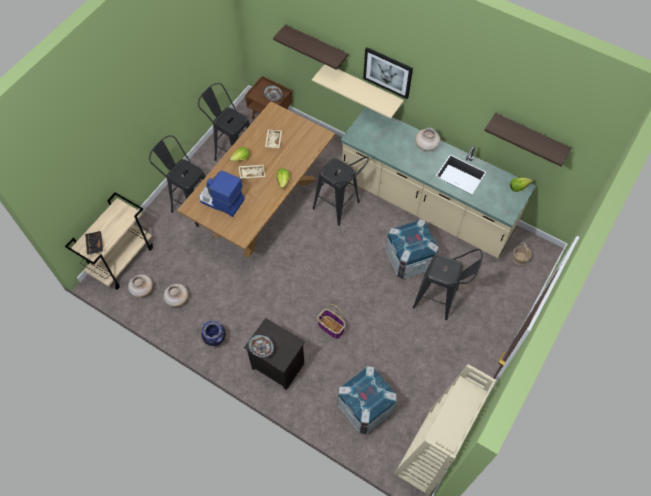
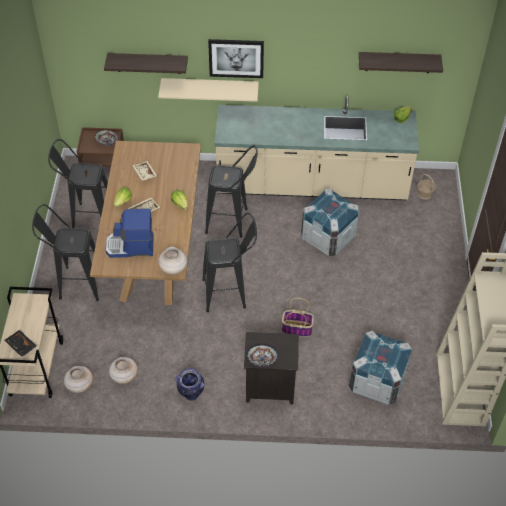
camera: 30 degrees left, 10 degrees down
(426, 146) = (298, 117): beige vase -> beige vase (173, 268)
(440, 300) = (380, 259): black stool -> black stool (230, 293)

